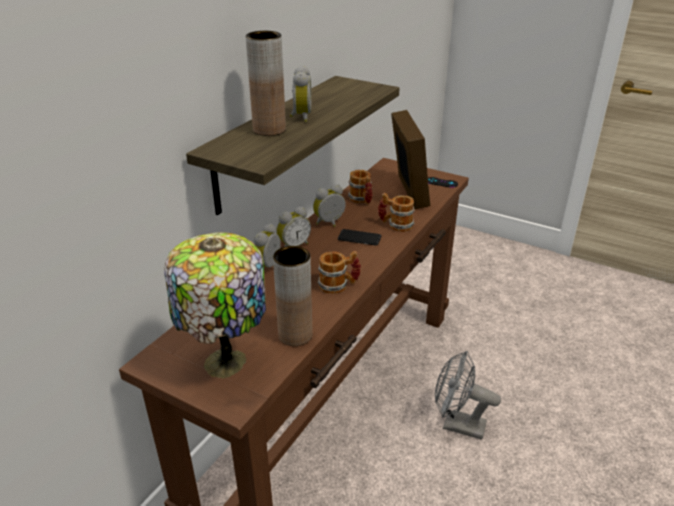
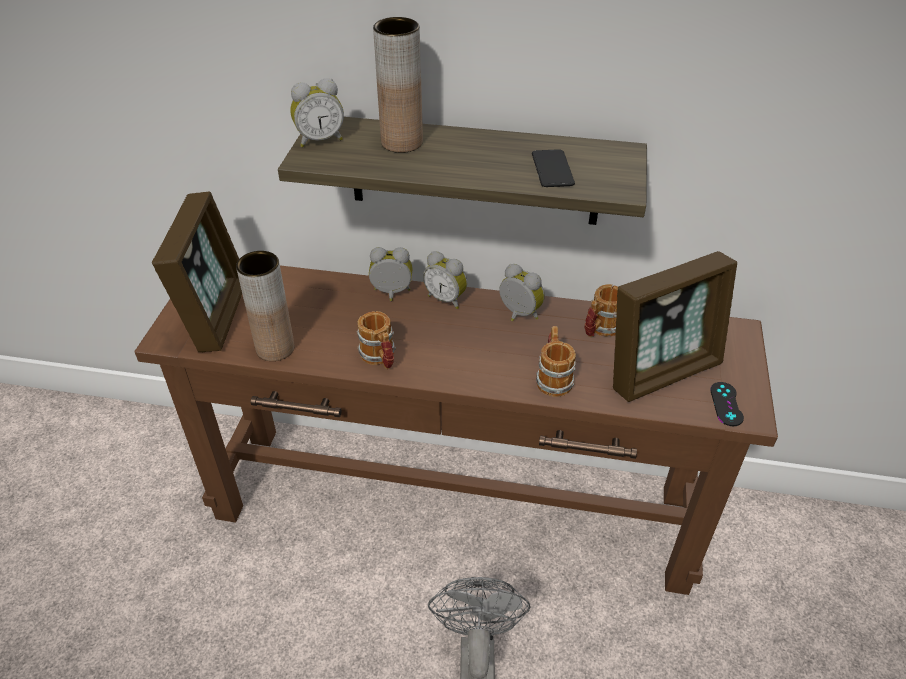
camera: 70 degrees right, 10 degrees up
(225, 365) = (216, 315): table lamp -> picture frame
(300, 117) = (458, 152): alarm clock -> alarm clock (320, 140)
(359, 238) = (497, 350): phone -> phone (552, 169)

